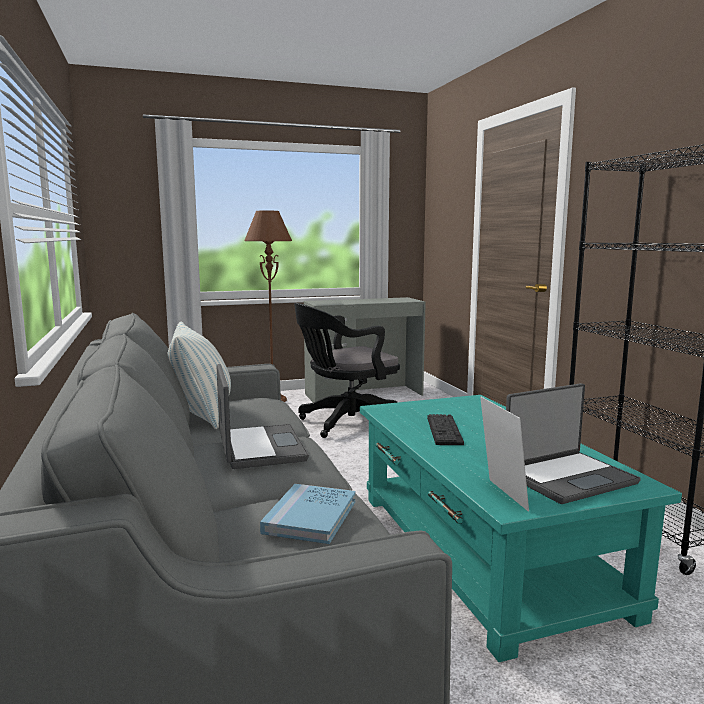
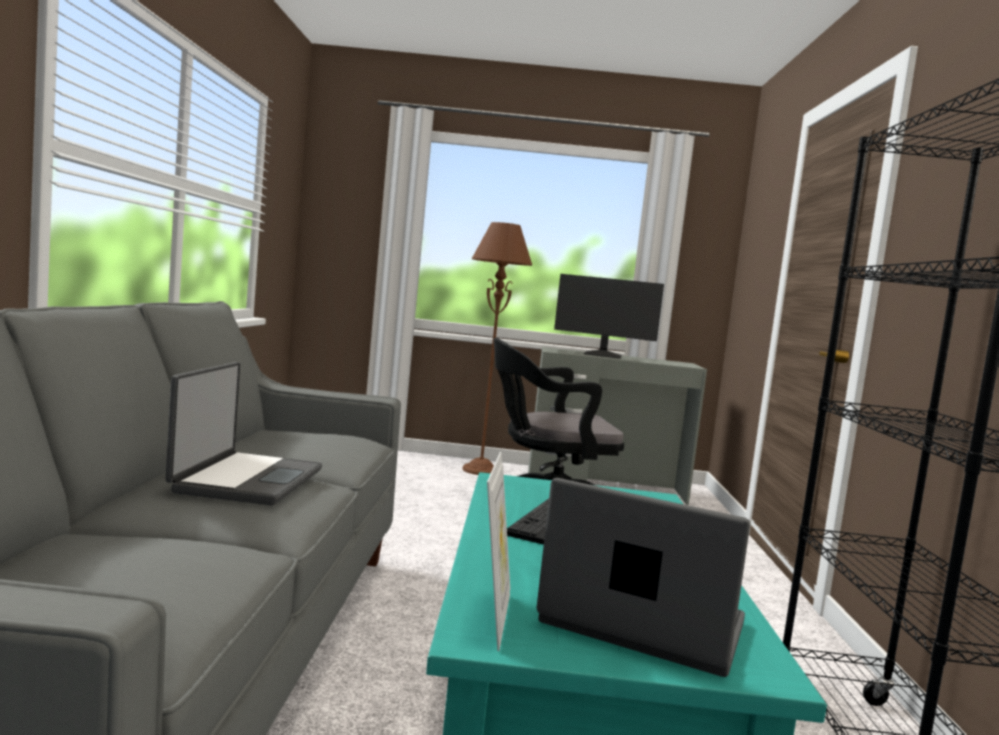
camera: 20 degrees right, 5 degrees down
(201, 415) = (258, 439): pillow -> none
(310, 517) = (152, 563): blue book -> none
(352, 301) = (603, 355): none -> monitor
(568, 478) = (641, 625): laptop -> laptop turned 150 degrees counterclockwise

